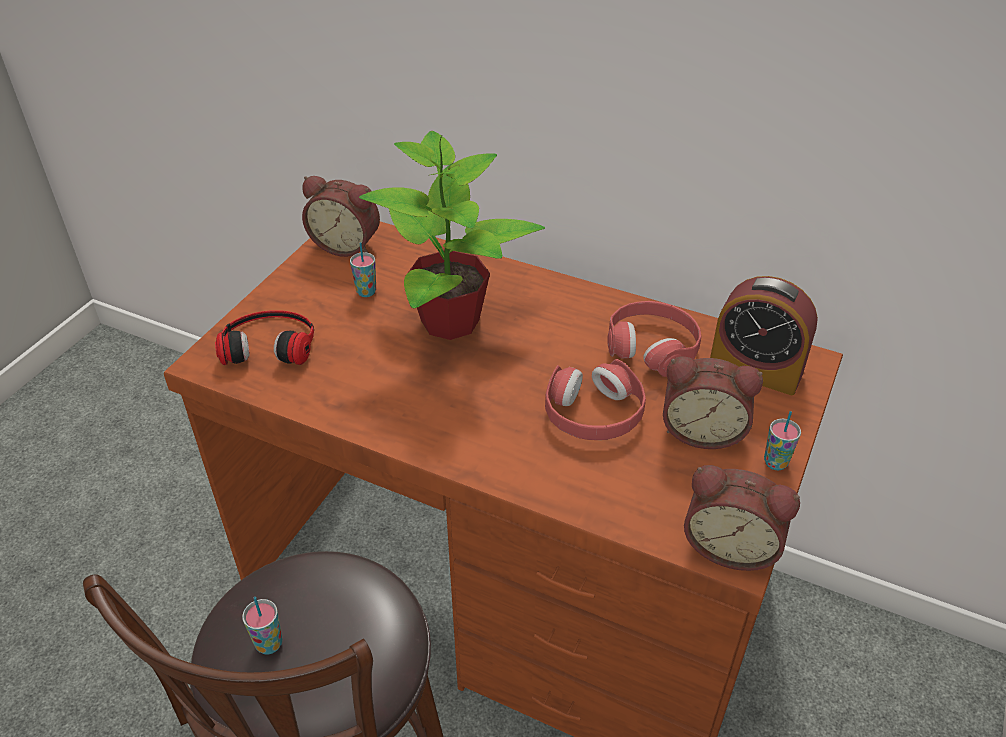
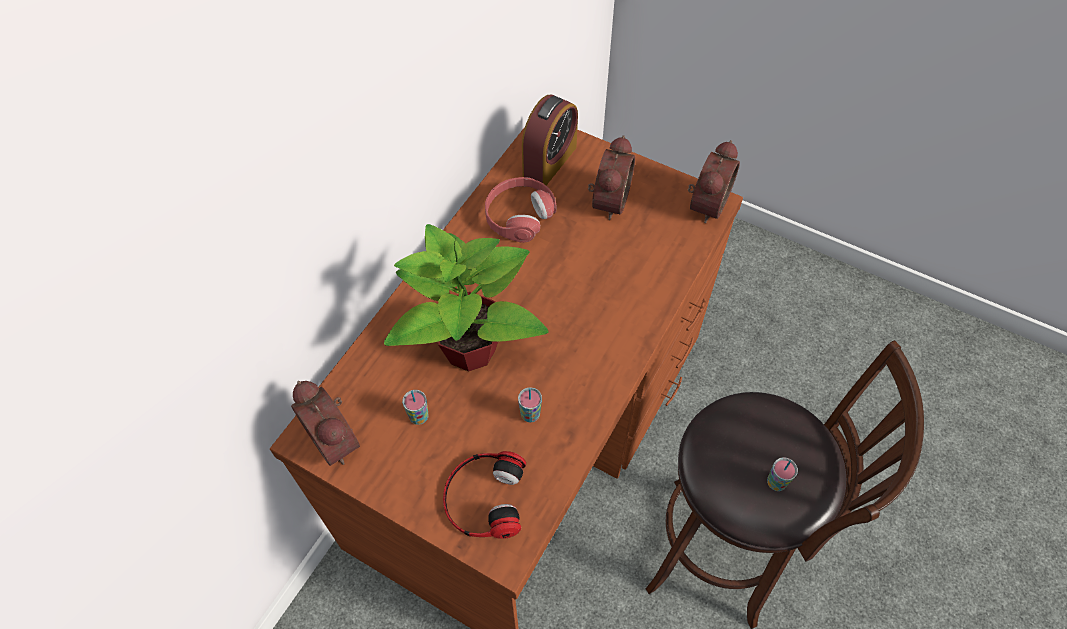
camera: 85 degrees left, 15 degrees up
(347, 244) = (337, 438): alarm clock -> alarm clock turned 120 degrees clockwise
(593, 413) = (588, 259): red headphones -> none
(775, 463) = (638, 168): cup -> cup (530, 415)

